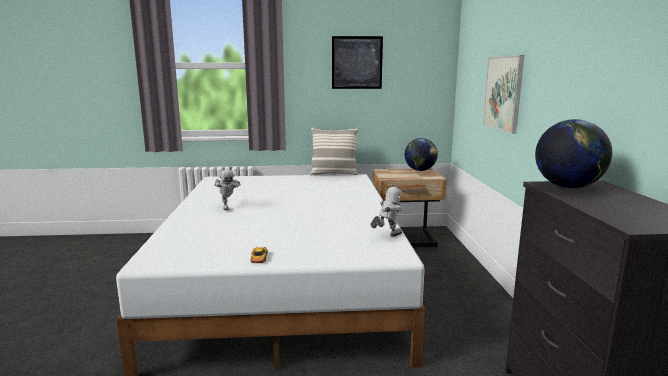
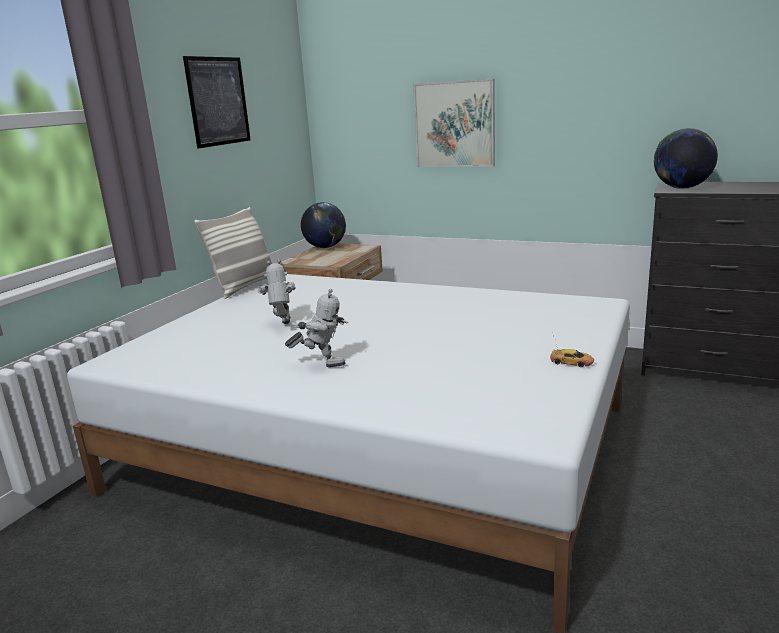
camera: 60 degrees left, 5 degrees up
(386, 236) = (541, 298): toy robot -> toy robot (282, 325)

